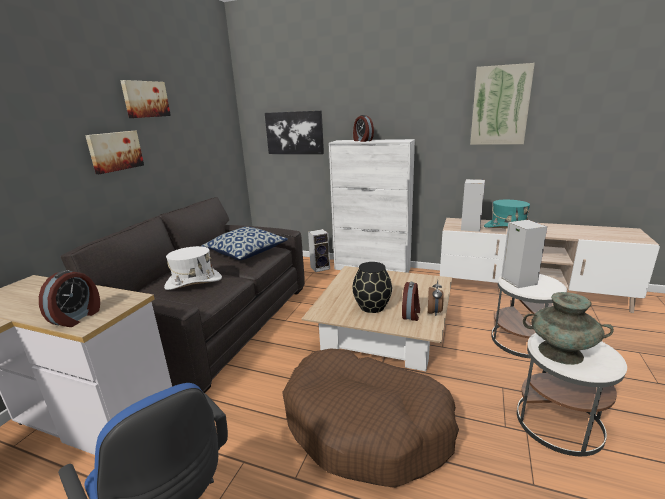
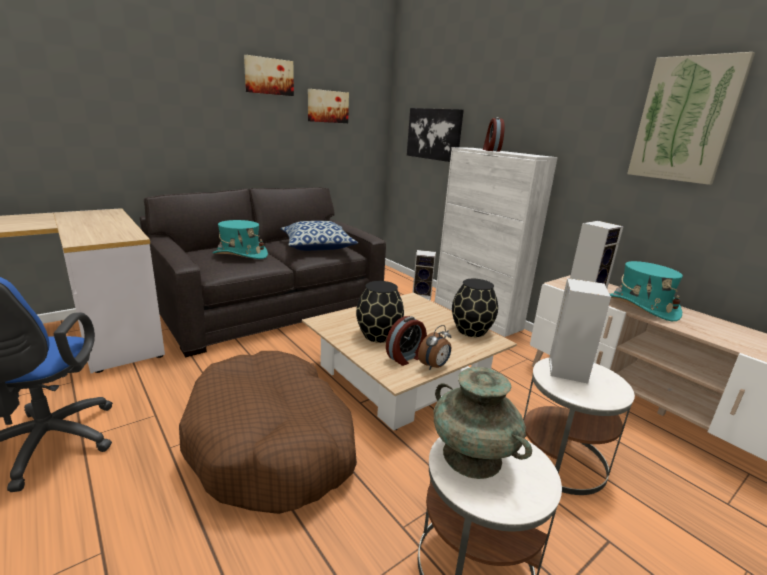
camera: 30 degrees right, 0 degrees up
(77, 317) = (85, 237): alarm clock -> none
(115, 151) = (224, 120): picture -> picture (327, 106)
(193, 282) = (240, 255): white hat -> turquoise hat
(418, 279) = (471, 331): none -> black vase

